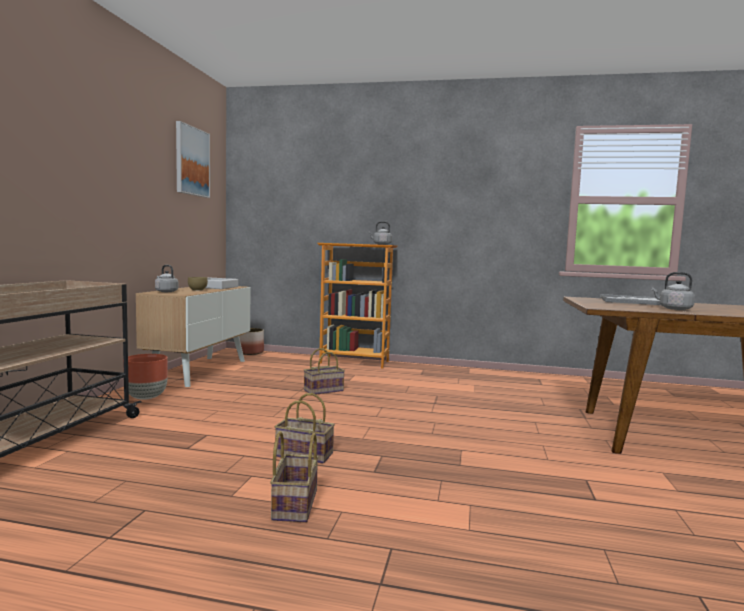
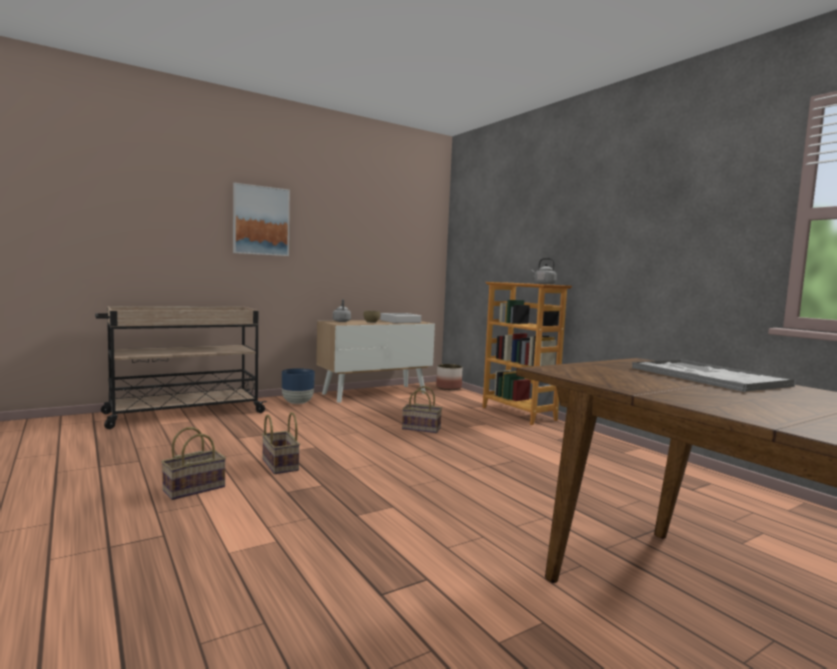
camera: 45 degrees right, 0 degrees up
(146, 397) = (298, 403): brown planter -> blue planter
(191, 161) = (397, 210): picture -> picture (261, 220)
(673, 309) = (669, 387): grey kettle -> none

